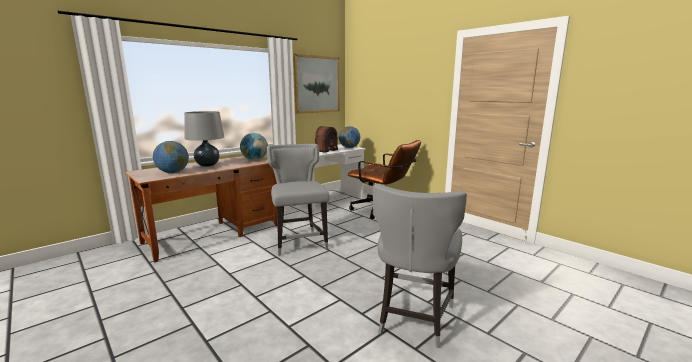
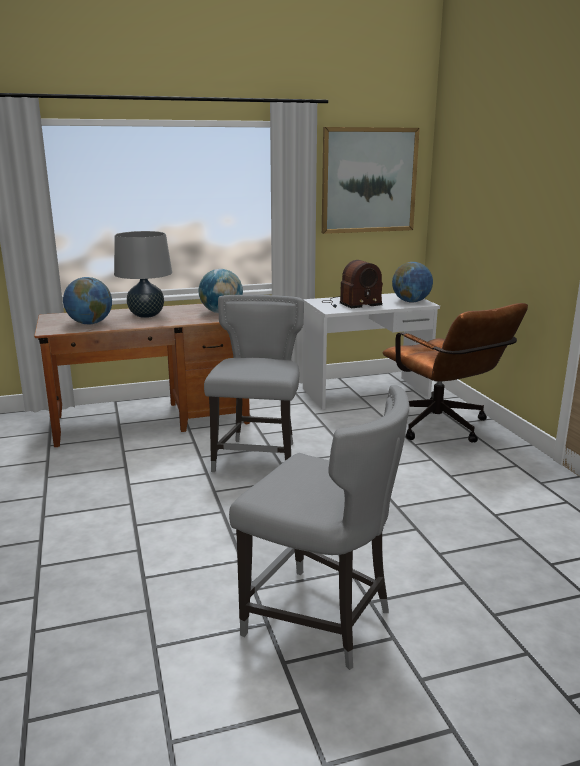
camera: 25 degrees right, 5 degrees up
(413, 319) = (321, 620): grey chair -> grey chair turned 105 degrees counterclockwise

